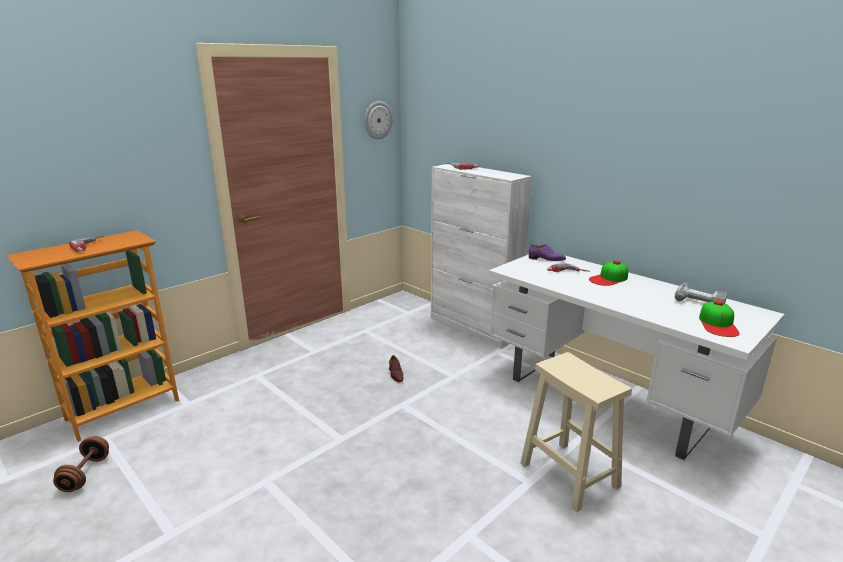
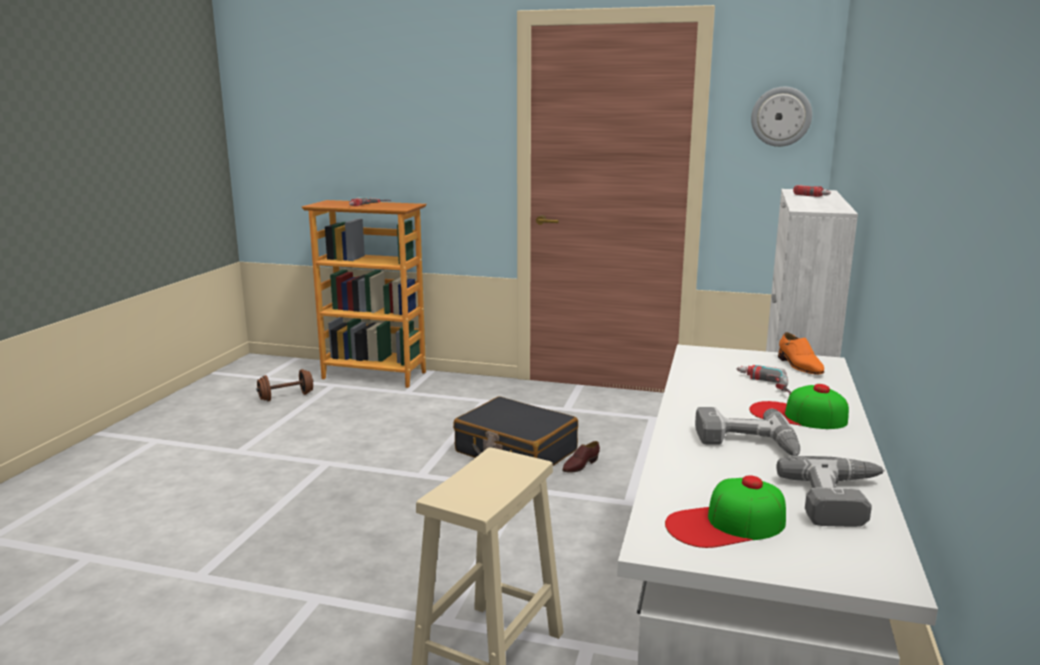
camera: 60 degrees right, 5 degrees down
(351, 390) = (515, 451): none -> black suitcase
(546, 259) = (799, 366): purple shoe -> orange shoe
(637, 297) = (746, 444): none -> power drill

